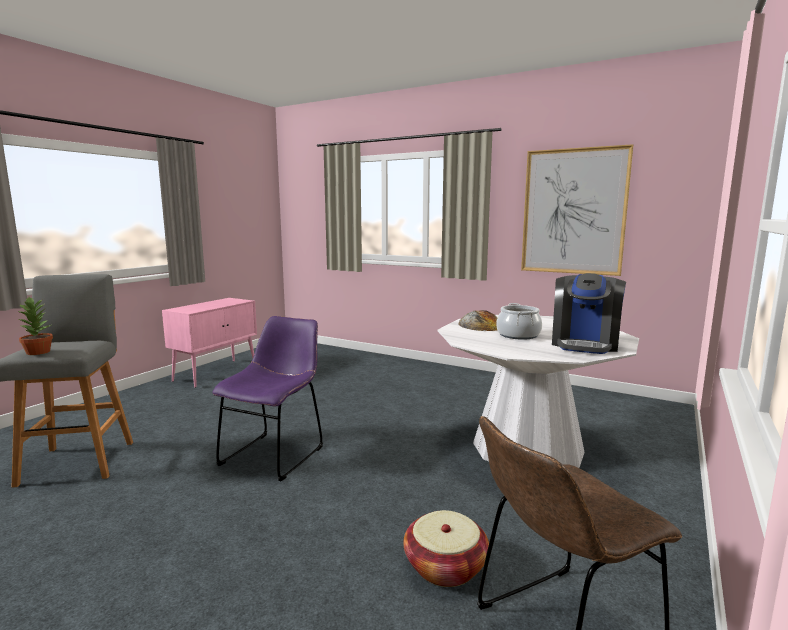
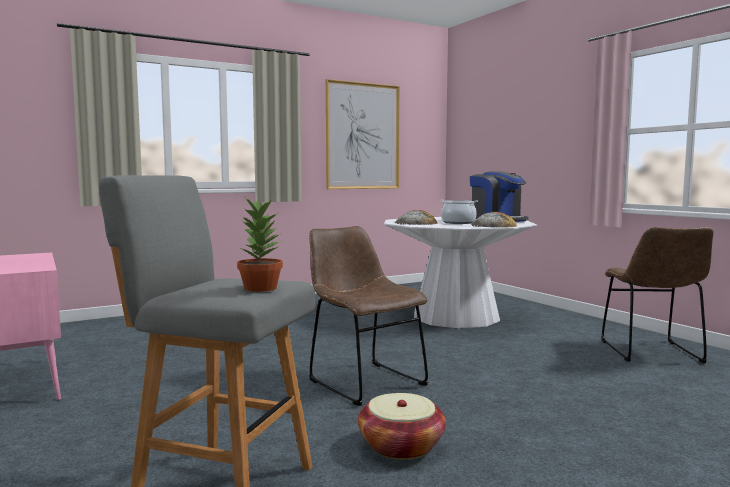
camera: 60 degrees left, 5 degrees down
(275, 454) = (363, 381): purple chair -> brown chair
(445, 566) = (585, 361): basket -> basket (401, 446)
(514, 349) = (494, 225): none -> bread

